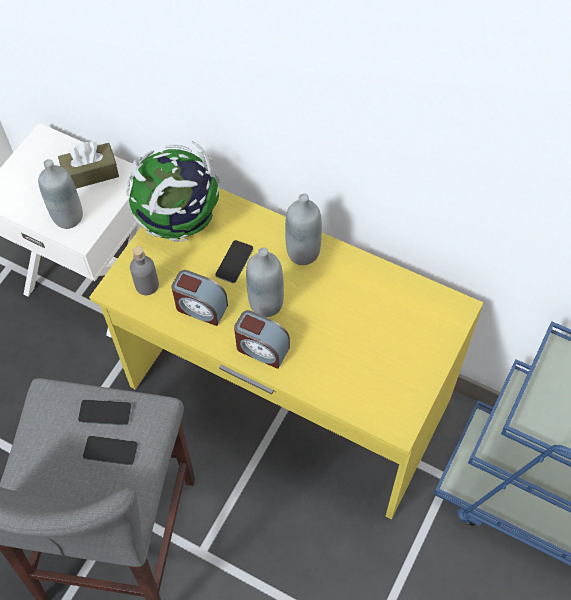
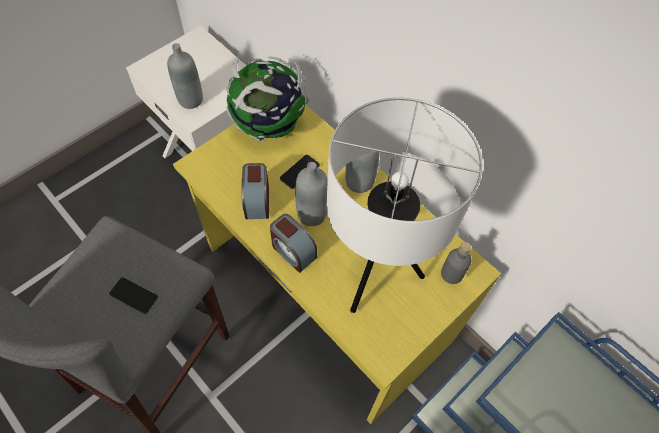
camera: 15 degrees right, 0 degrees up
(91, 173) = (222, 73): brown tissue box -> none
(105, 412) = (144, 262): phone -> none
(147, 285) = (222, 169): grey bottle -> grey bottle (451, 273)
(200, 308) = (257, 200): alarm clock -> alarm clock turned 45 degrees clockwise
(354, 341) = (374, 270): none -> white table lamp

